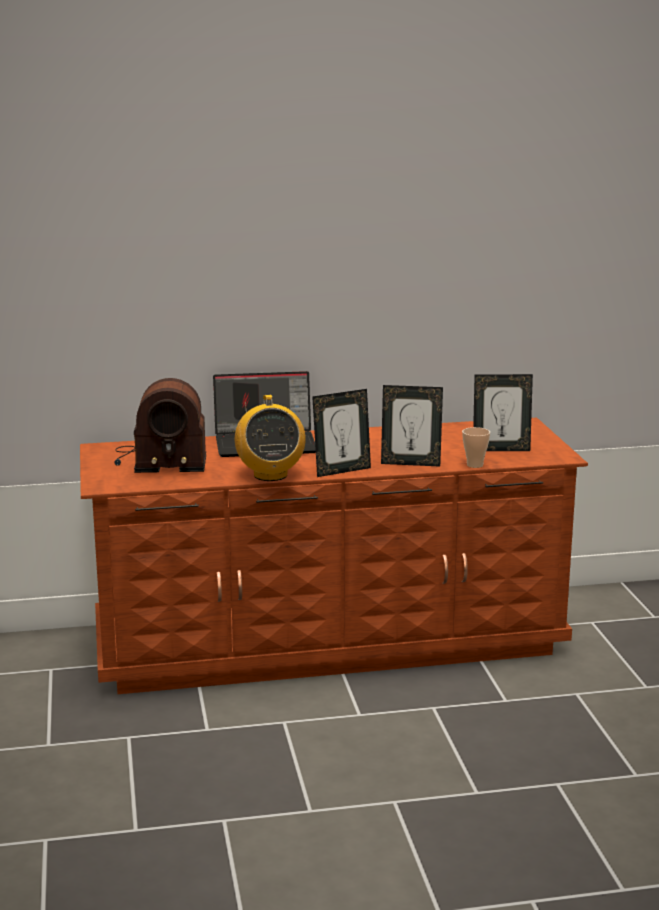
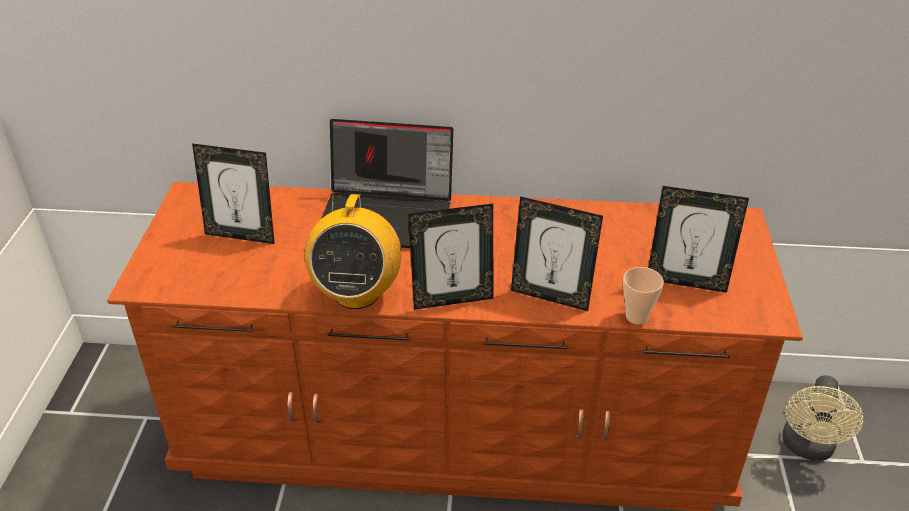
camera: 15 degrees right, 20 degrees up
(160, 460) = (242, 235): radio -> picture frame
(611, 615) = (807, 448): none -> beige fan

